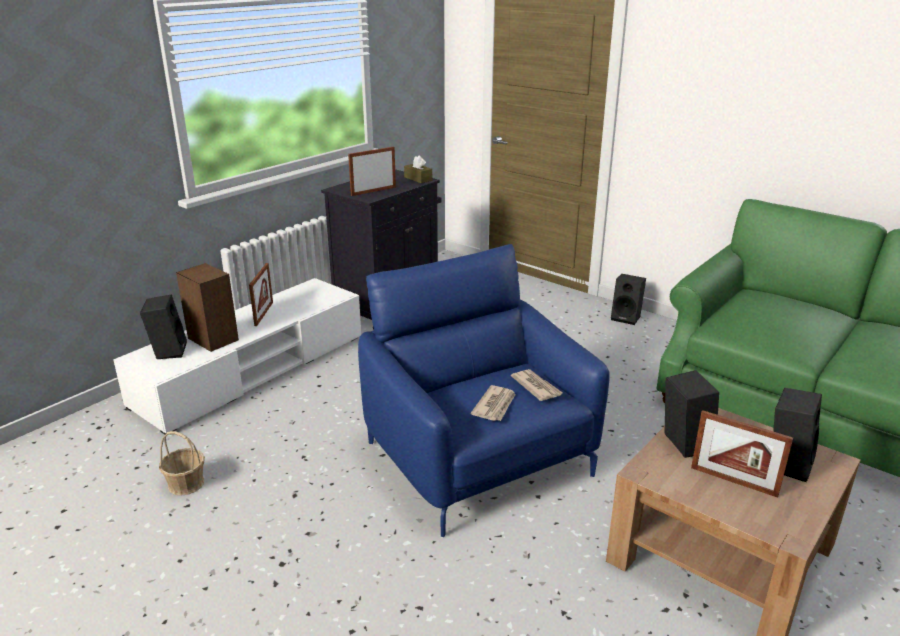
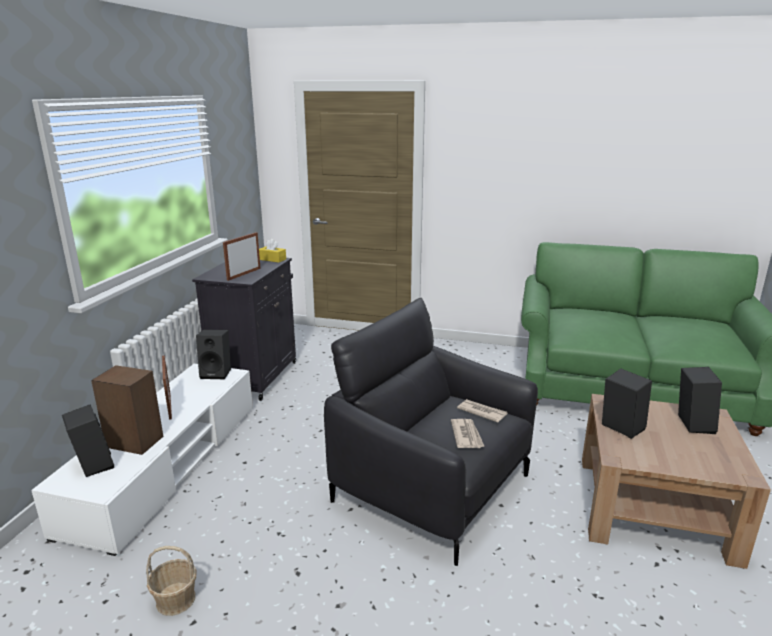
camera: 25 degrees left, 5 degrees down
(418, 179) = (272, 259): brown tissue box -> yellow tissue box
(478, 459) = (432, 488): blue armchair -> black armchair
(627, 318) = (452, 348): black speaker -> black speaker (217, 373)
(733, 481) = (676, 446): picture frame -> none

